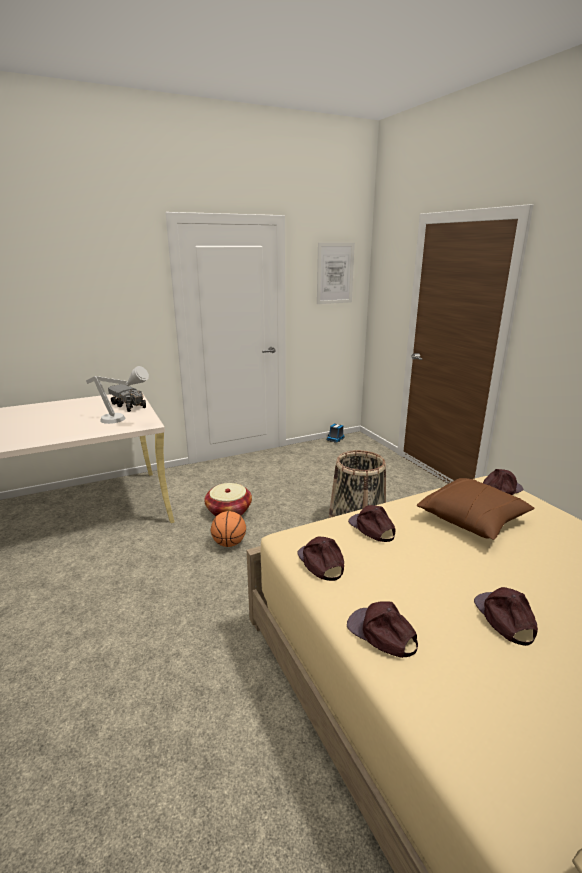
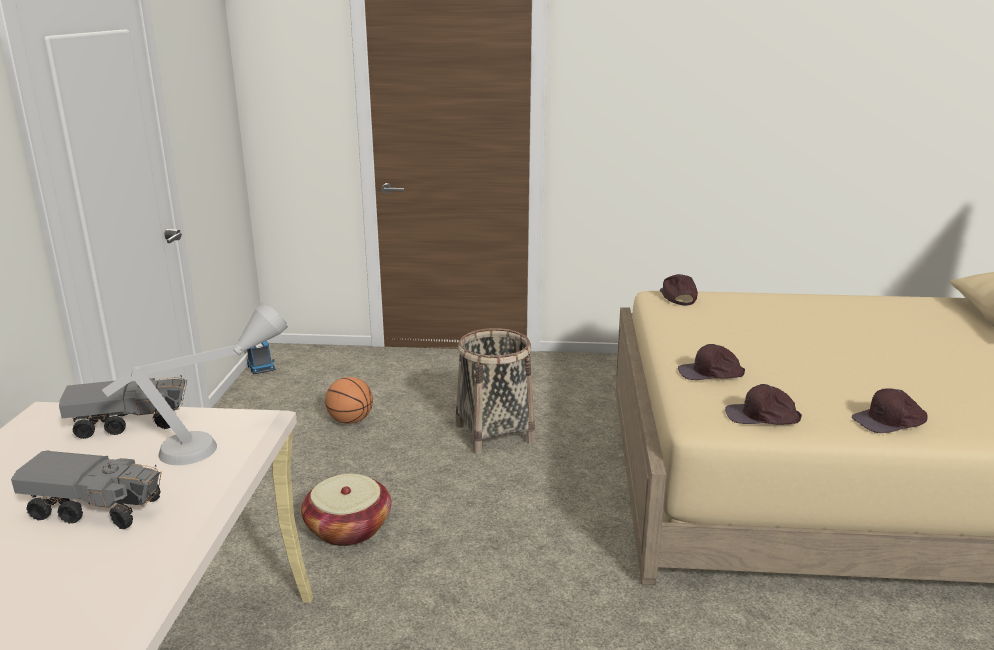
camera: 60 degrees left, 0 degrees up
(64, 421) = (97, 508): none -> toy truck
(229, 543) = (441, 554): basketball -> basketball (350, 421)
(335, 273) = (206, 74): picture -> none
(472, 520) = (727, 327): brown pillow -> none
(504, 618) = (883, 368): brown cap -> none

